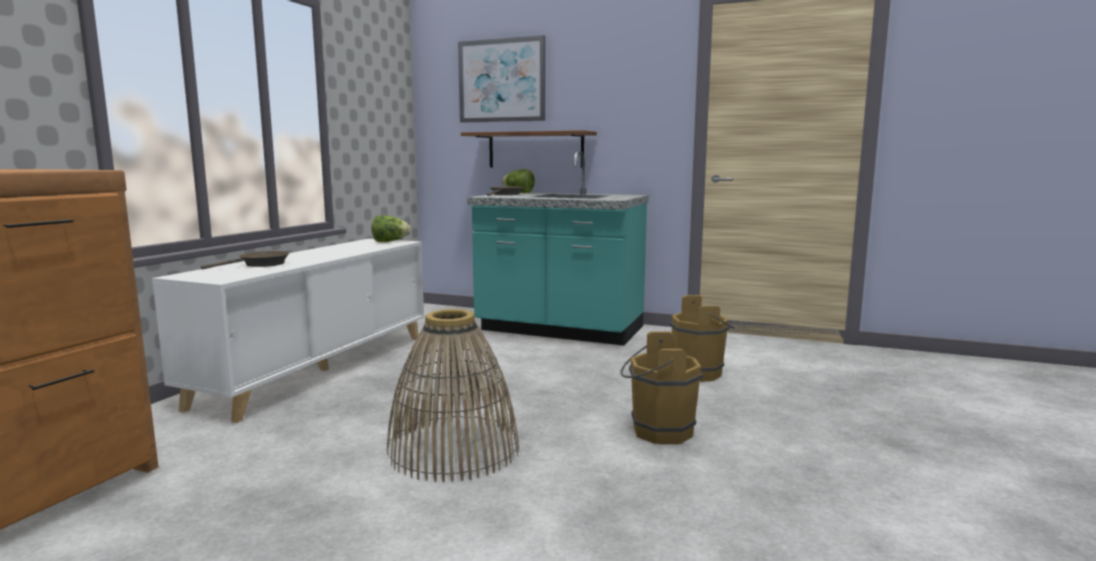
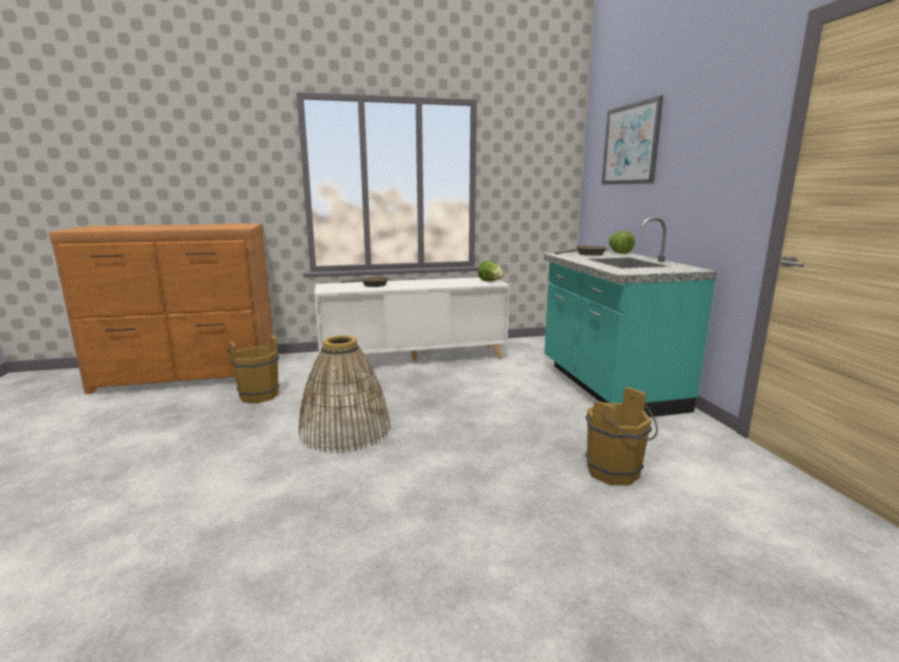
camera: 55 degrees right, 5 degrees up
(535, 150) = (644, 212): brown shelf -> none
(657, 432) = (451, 489): brown bucket -> brown bucket (258, 394)

